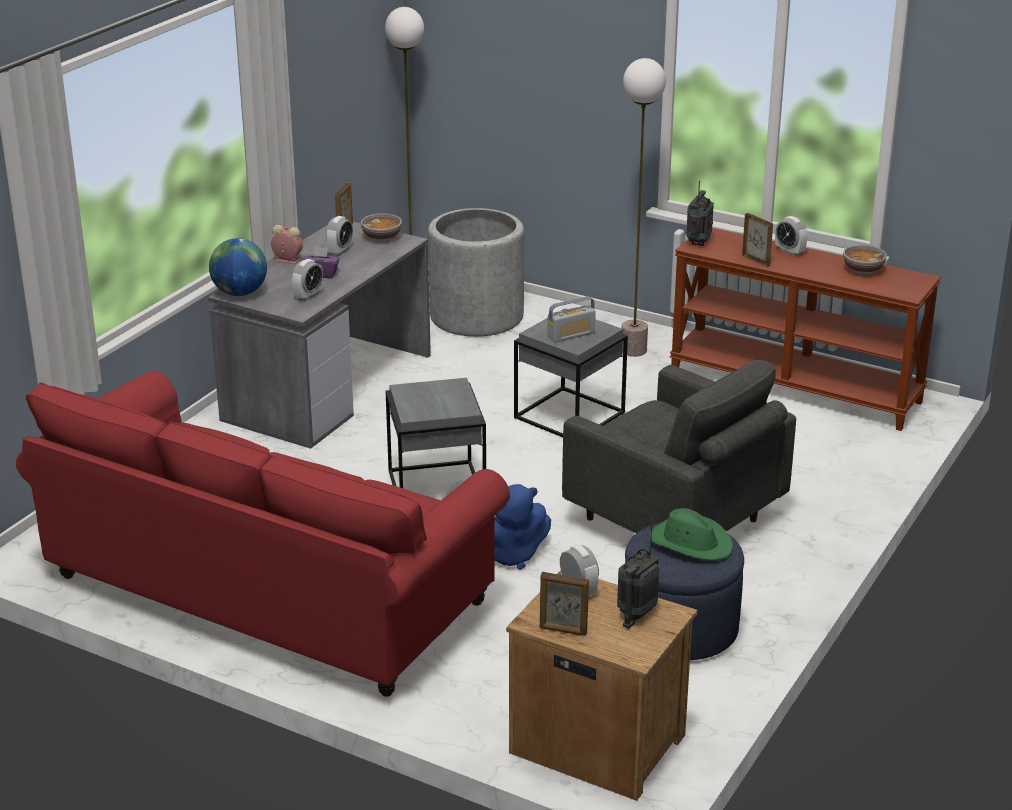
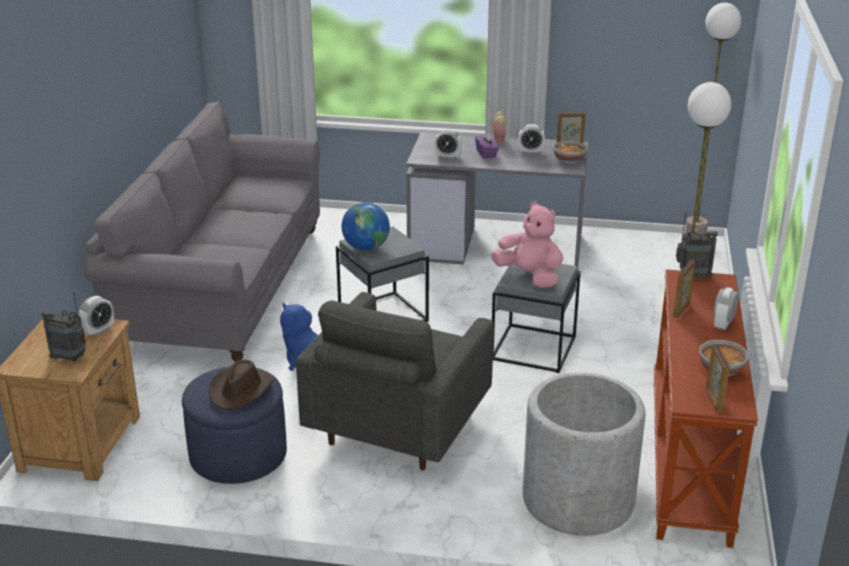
camera: 70 degrees right, 0 degrees up
(240, 293) = (434, 138): globe -> globe (366, 248)
(269, 590) = (224, 286): red sofa -> grey sofa
(476, 317) = (662, 278): grey planter -> grey planter (578, 500)
(563, 630) = (44, 333): picture frame -> picture frame (713, 401)
(571, 335) = (529, 276): radio -> pink plush toy
(690, 542) = (241, 390): green hat -> brown hat

